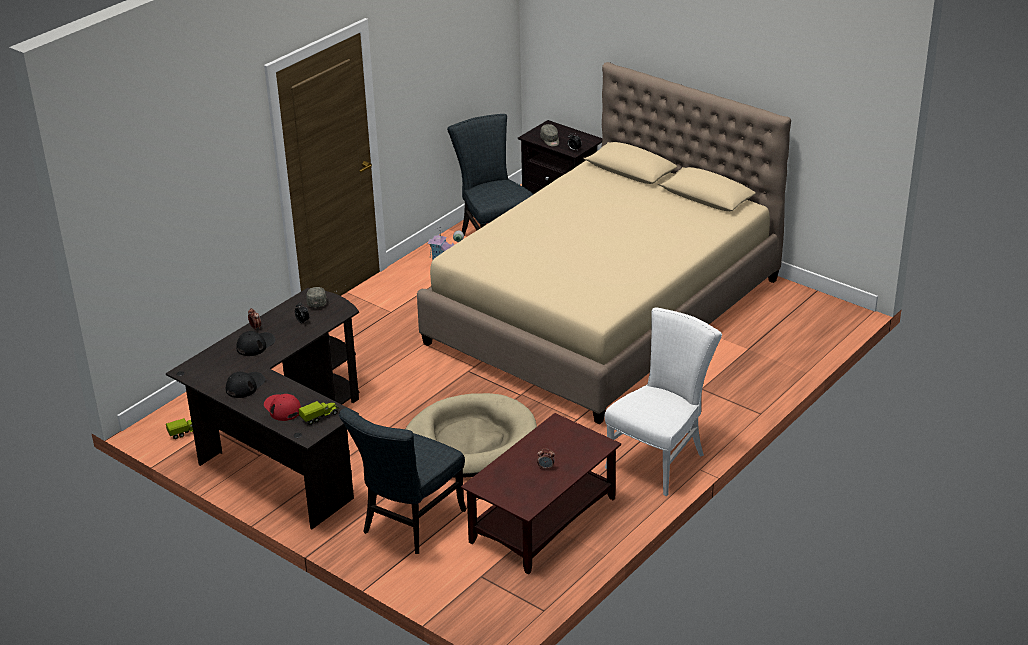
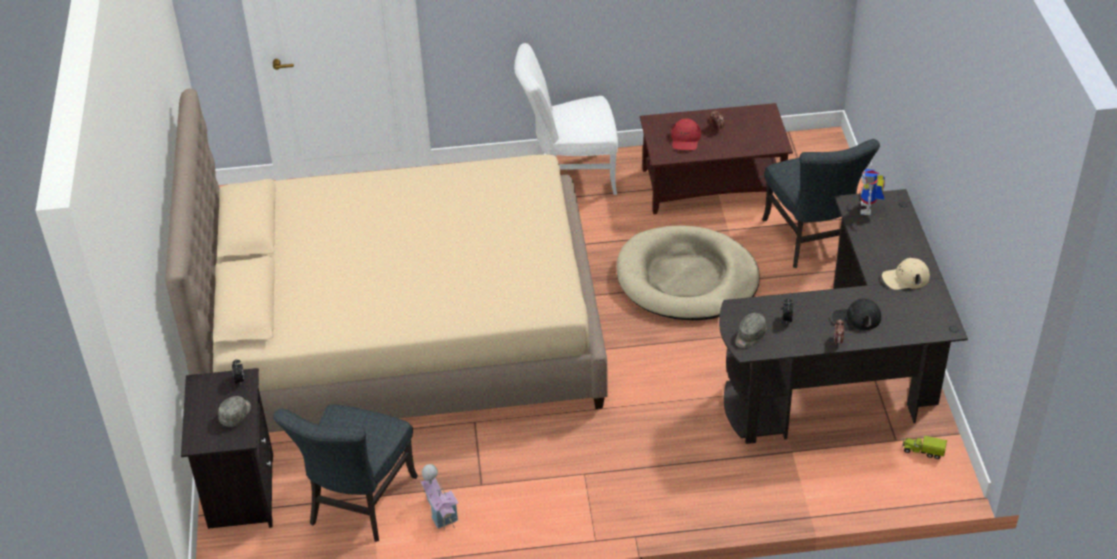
camera: 135 degrees left, 10 degrees up
(245, 386) = (905, 278): black cap -> beige cap
(282, 408) = (893, 235): red cap -> red cap (685, 139)
(320, 417) = (869, 210): toy truck -> toy robot
(409, 524) = (812, 241): grey chair -> grey chair turned 90 degrees clockwise

